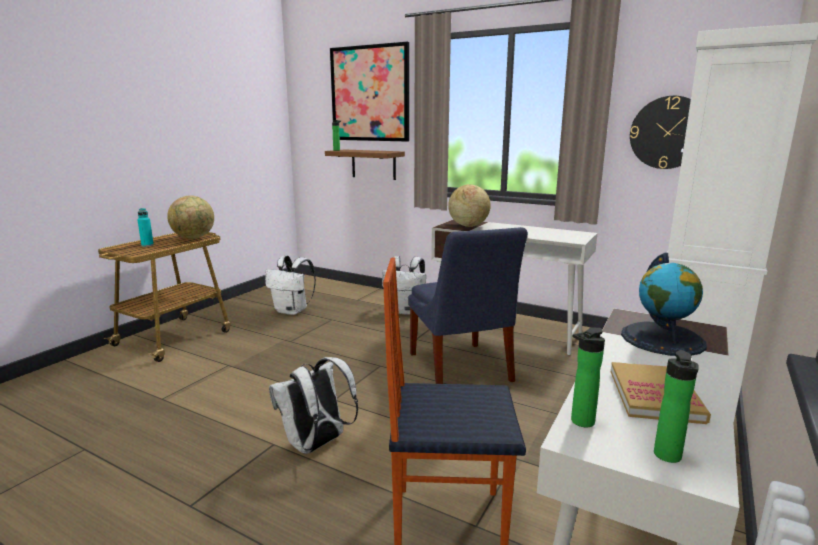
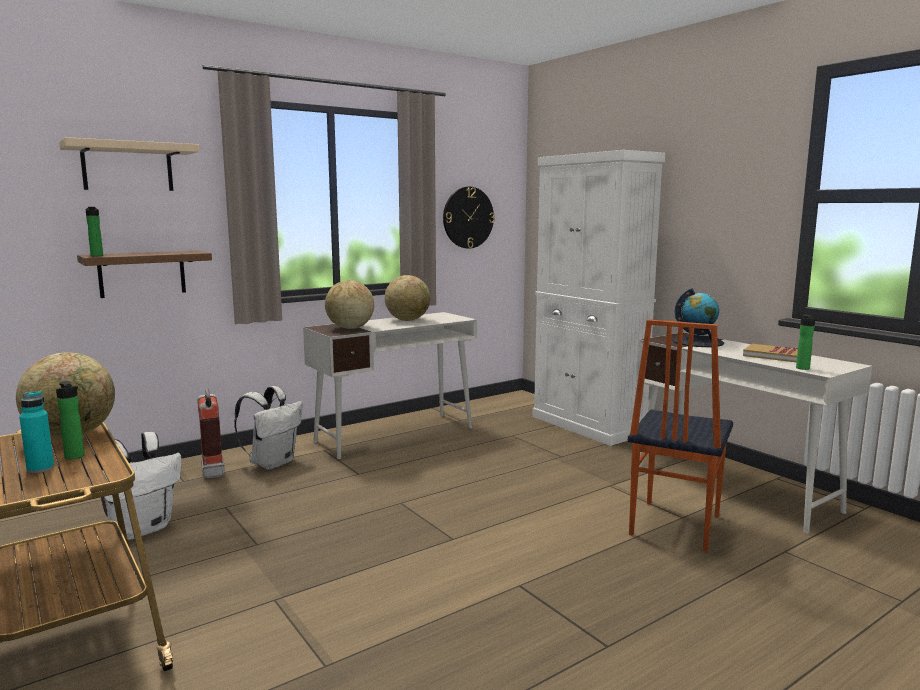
camera: 65 degrees left, 5 degrees down
(316, 445) = (537, 561): white backpack -> none
(370, 94) = (127, 167): picture -> beige shelf
(379, 301) = (212, 469): none -> fire extinguisher
(460, 369) = (452, 470): blue chair -> none
(531, 231) = (408, 320): none -> globe
(668, 457) = (836, 365): bottle -> bottle (75, 457)

